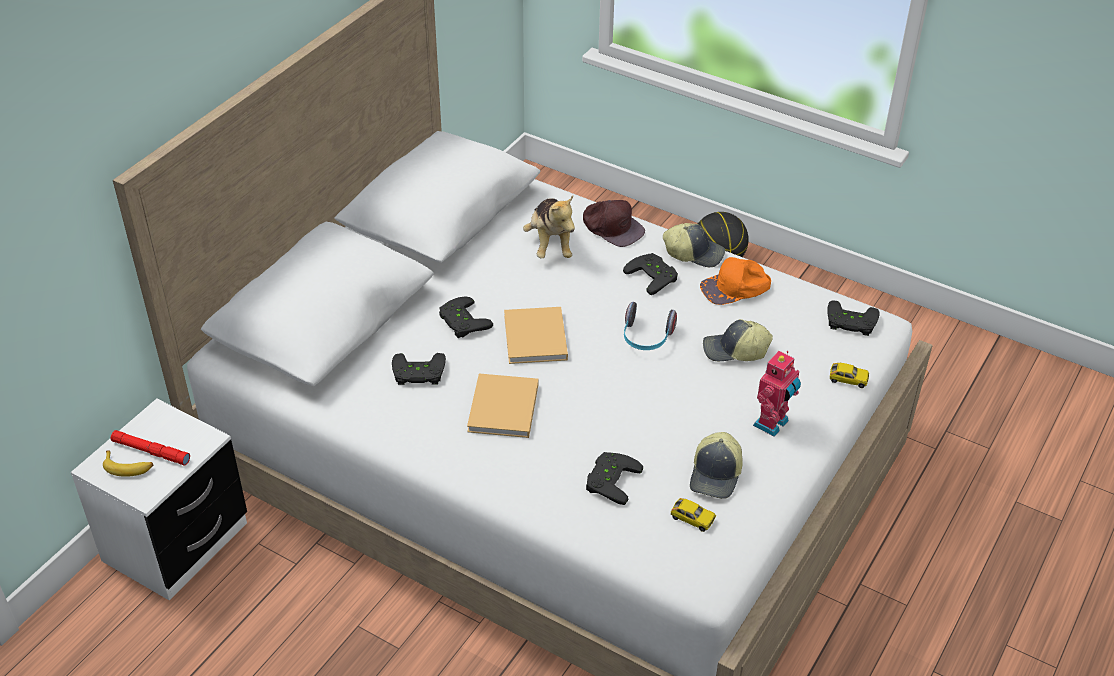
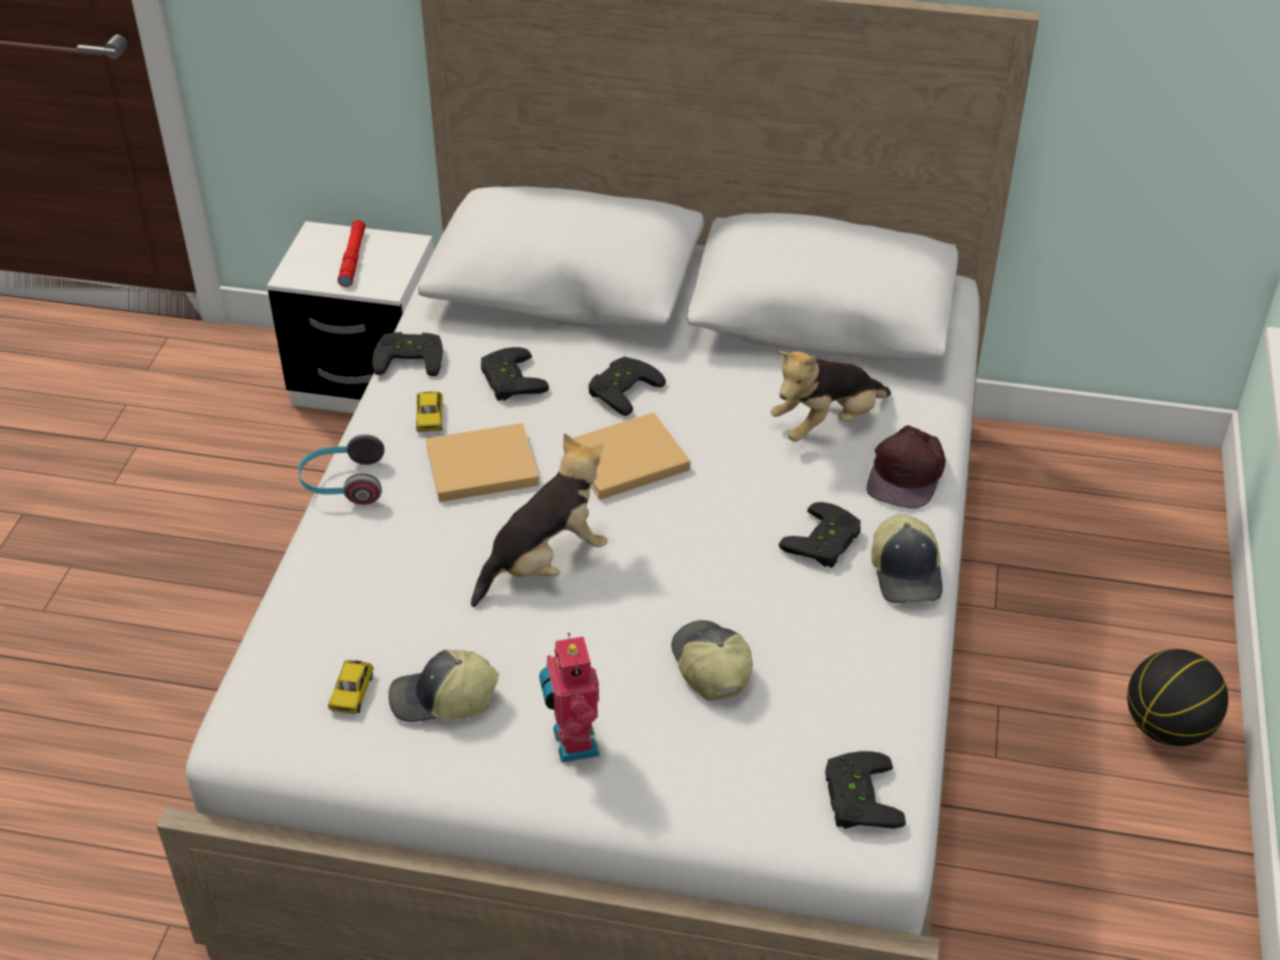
camera: 70 degrees right, 0 degrees up
(128, 467) = (325, 252): banana -> none
(609, 479) = (393, 594): black game controller -> black game controller (411, 356)
(614, 399) = (545, 563): none -> plush toy
(646, 338) = (685, 565): headphones -> headphones (343, 484)
(735, 288) = (854, 638): orange cap -> none
(773, 424) = (572, 743): toy robot -> toy robot turned 60 degrees clockwise
(848, 379) = (718, 817): toy car -> toy car (429, 417)

